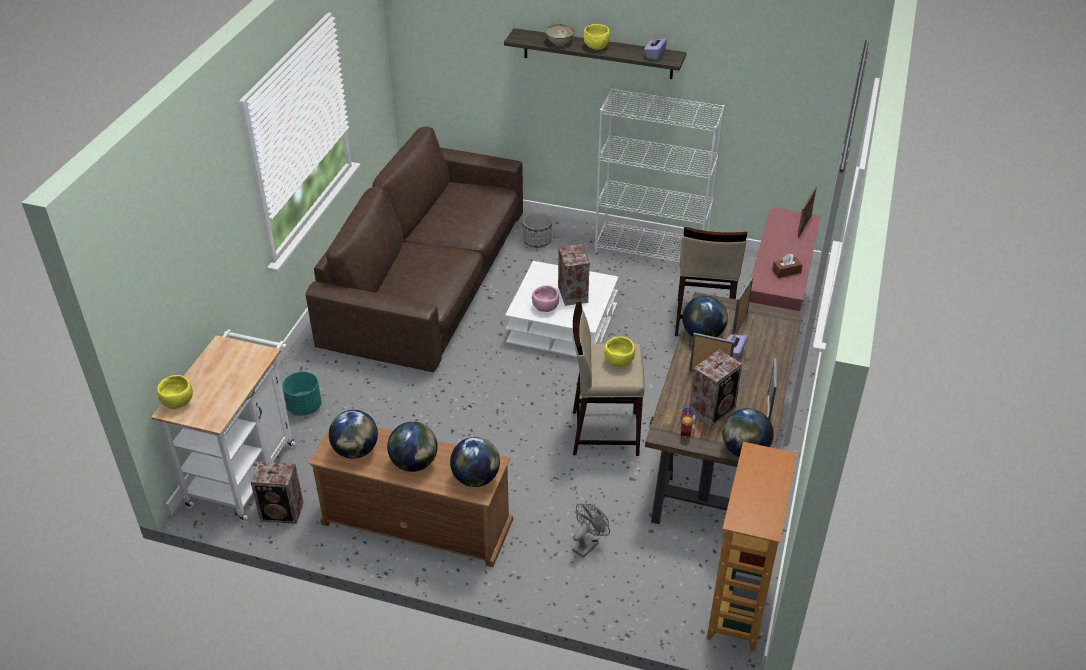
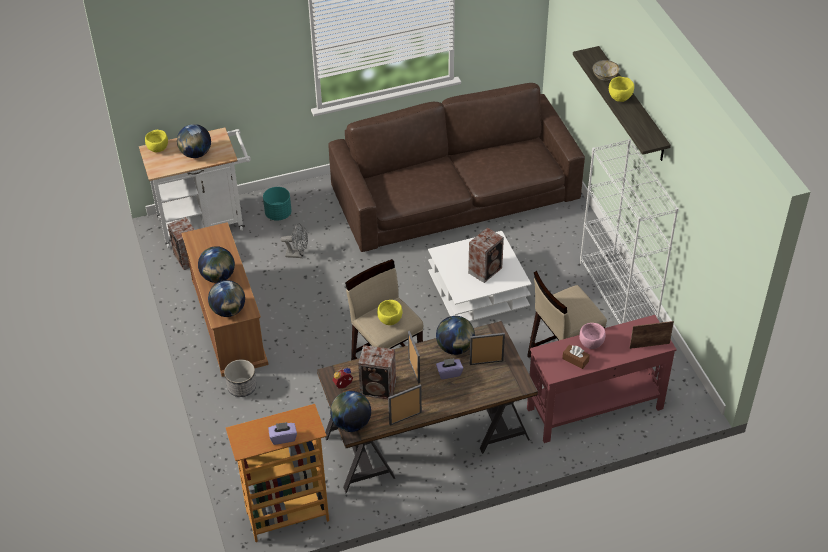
camera: 55 degrees right, 5 degrees up
(356, 451) = (207, 246): globe -> globe (196, 154)
(537, 241) = (557, 225): planter -> planter (242, 387)
(546, 307) = (456, 265): pink bowl -> pink bowl (591, 343)
(588, 544) = (278, 412): grey fan -> grey fan (297, 254)
(654, 55) = (644, 131): purple tissue box -> purple tissue box (283, 437)

